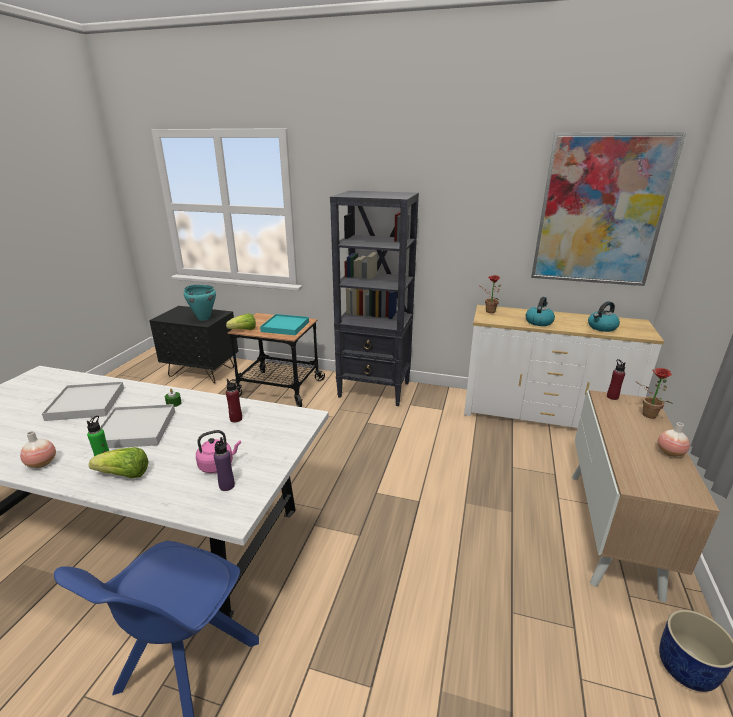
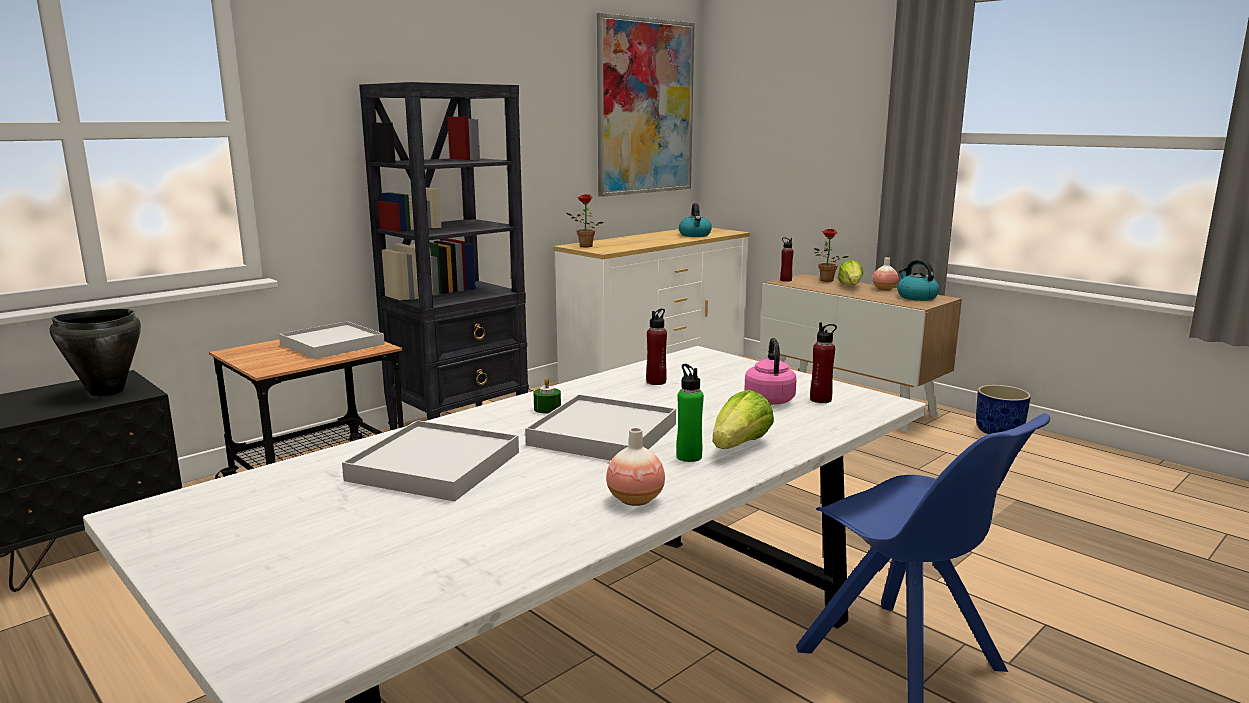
camera: 60 degrees left, 10 degrees down
(203, 318) = (106, 392): turquoise cooking pot -> black cooking pot
(227, 486) = (820, 399): purple bottle -> red bottle
(243, 330) = (277, 367): lettuce -> lettuce (850, 287)
(285, 326) = (332, 344): turquoise tray -> white tray
(538, 322) = (647, 242): kettle -> kettle (916, 297)

